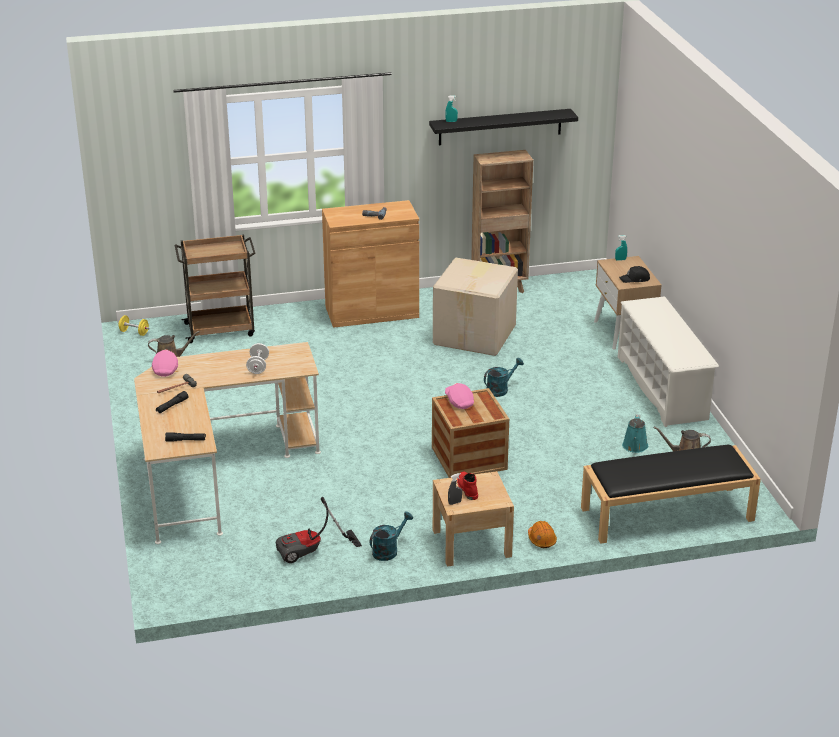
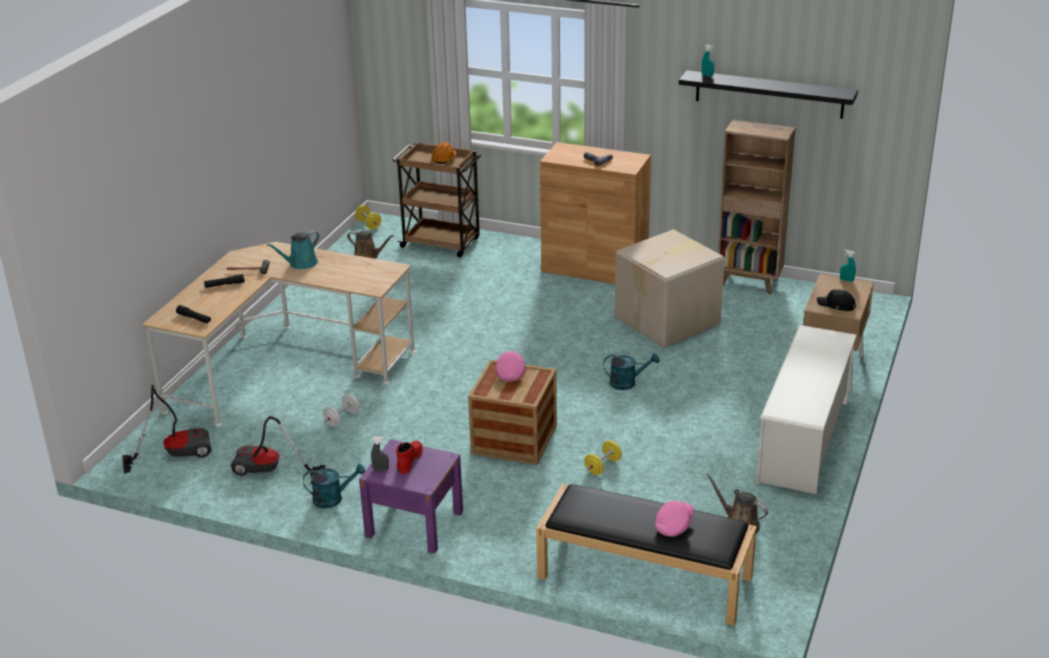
camera: 35 degrees right, 0 degrees up
(166, 369) = (263, 252): pink cap -> pink cap (674, 526)
(213, 568) = (176, 453): none -> vacuum cleaner
(258, 366) = (338, 273): white dumbbell -> white dumbbell (342, 419)
(471, 543) = (414, 524): beige nightstand -> purple nightstand
(541, 539) = (484, 549): orange hard hat -> orange hard hat (444, 159)
(553, 453) = (603, 466): none -> yellow dumbbell
(635, 447) = (696, 492): turquoise watering can -> turquoise watering can (301, 264)

